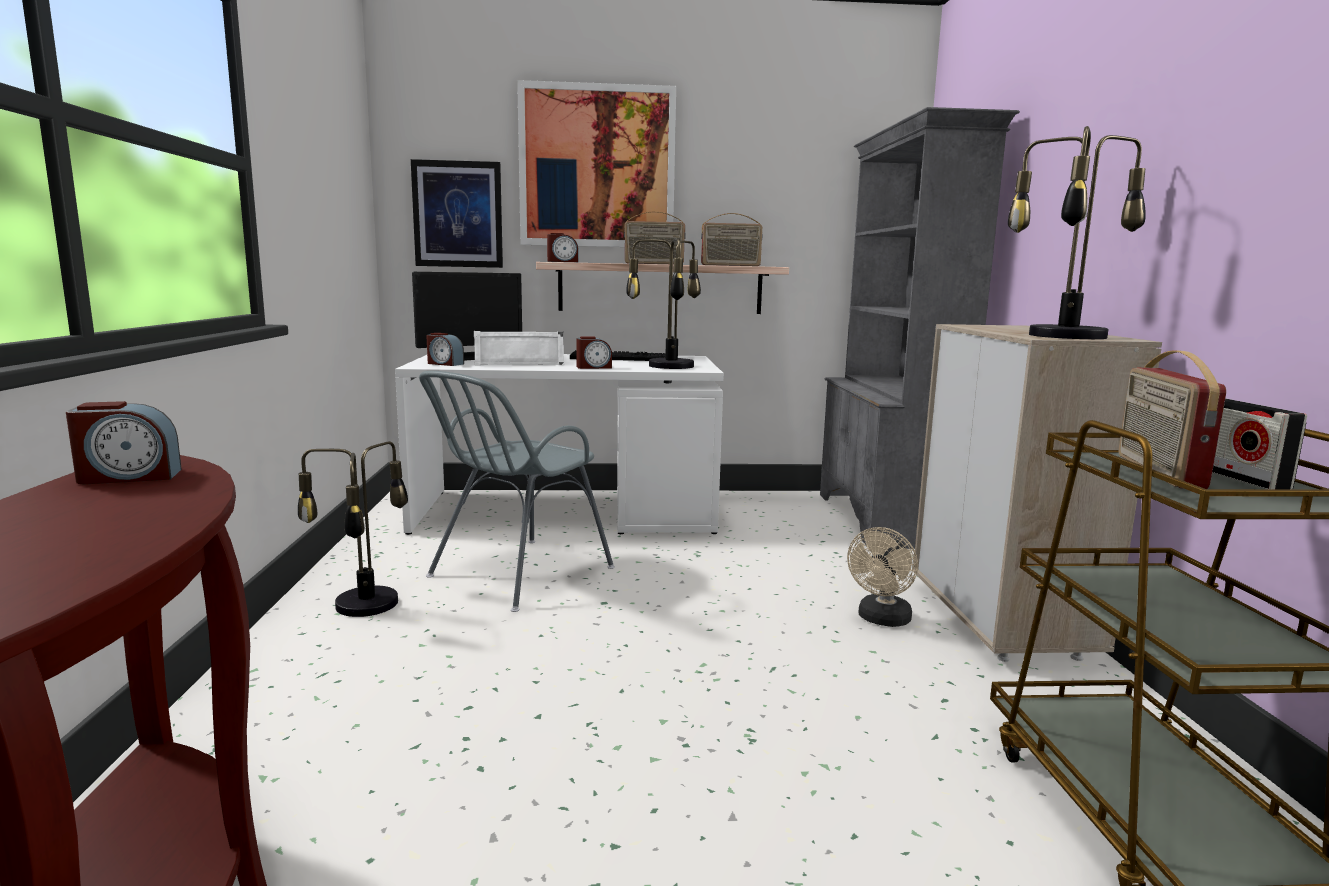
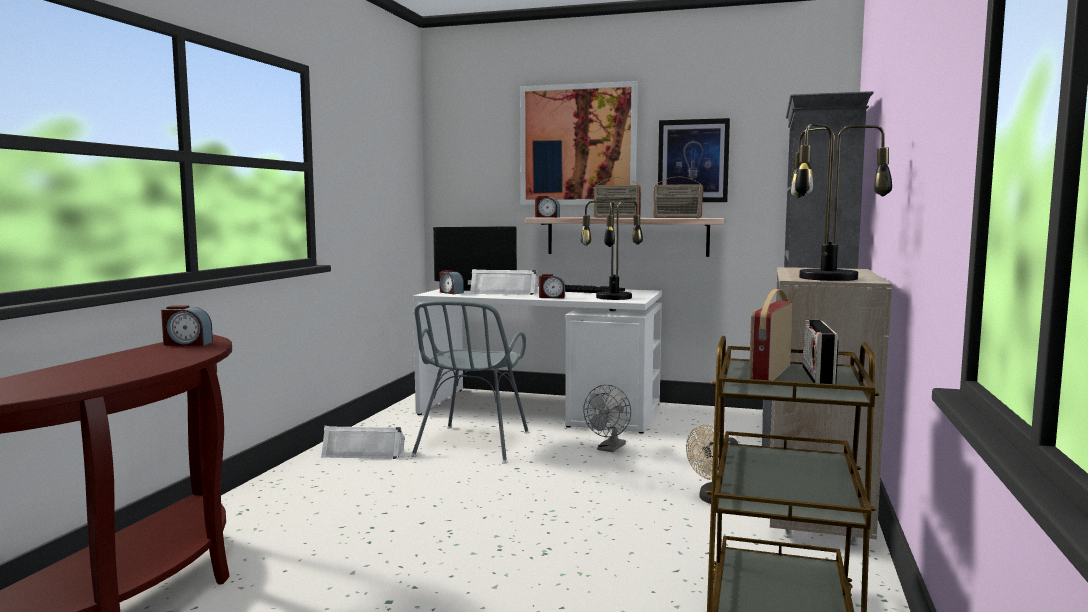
camera: 20 degrees right, 5 degrees down
(366, 604) = (364, 452): table lamp -> white speaker
(458, 214) = (478, 184): picture -> picture (693, 161)
(517, 574) = (472, 445): grey chair -> grey chair turned 45 degrees counterclockwise
(696, 560) = (609, 449): none -> grey fan

